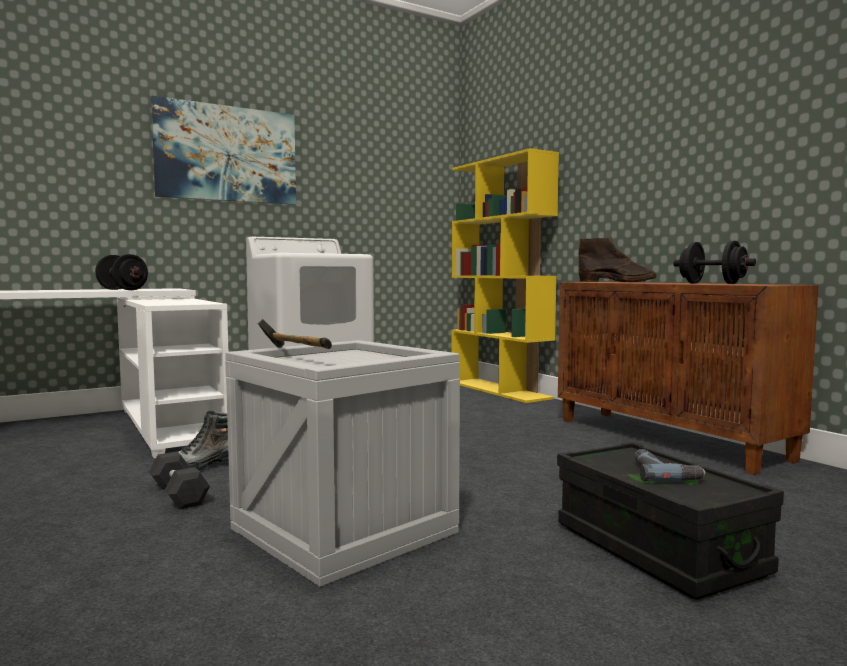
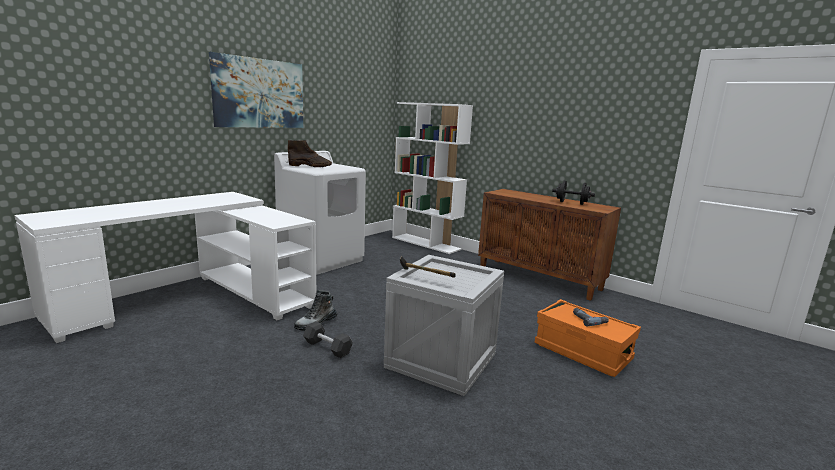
camera: 20 degrees left, 10 degrees up
(122, 290) = (211, 201): black dumbbell -> none
(500, 390) = (426, 243): yellow bookcase -> white bookcase
(617, 282) = (514, 193): brown boot -> brown boot (310, 166)
(657, 549) = (582, 352): black storage box -> orange storage box

